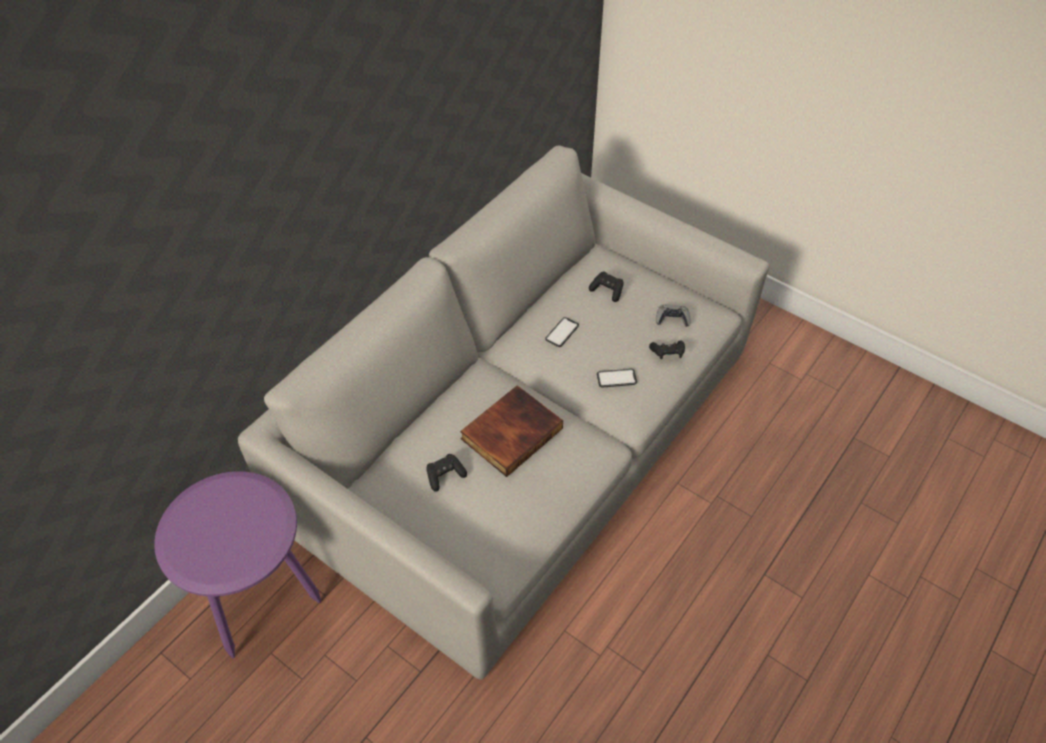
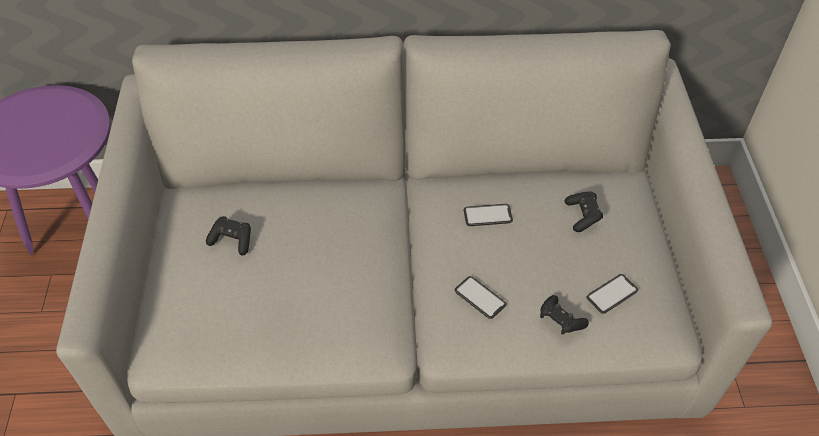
camera: 50 degrees right, 0 degrees up
(511, 432) = (326, 255): book -> none
(672, 318) = (612, 294): grey game controller -> phone

